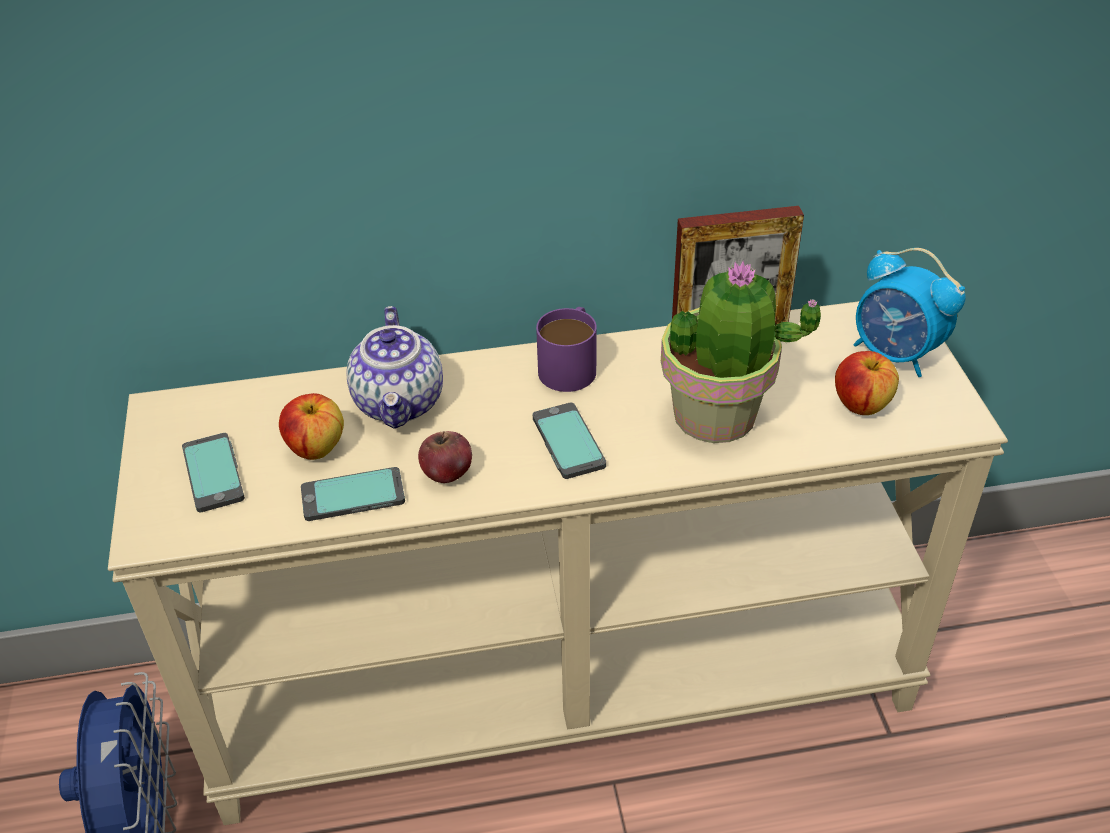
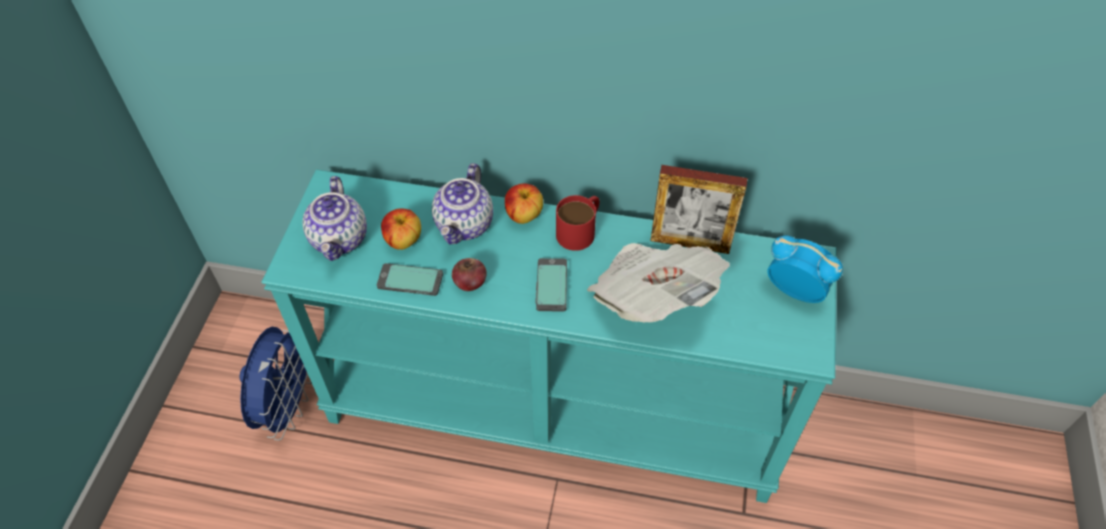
camera: 20 degrees right, 10 degrees up
(214, 473) = (340, 239): phone -> teapot
(563, 683) = (554, 406): beige console table -> turquoise console table
(571, 364) = (580, 230): purple mug -> red mug
(716, 415) = (652, 297): potted plant -> newspaper
(861, 404) = (751, 319): apple -> apple (524, 215)
(896, 354) = (795, 290): alarm clock -> alarm clock turned 150 degrees clockwise

